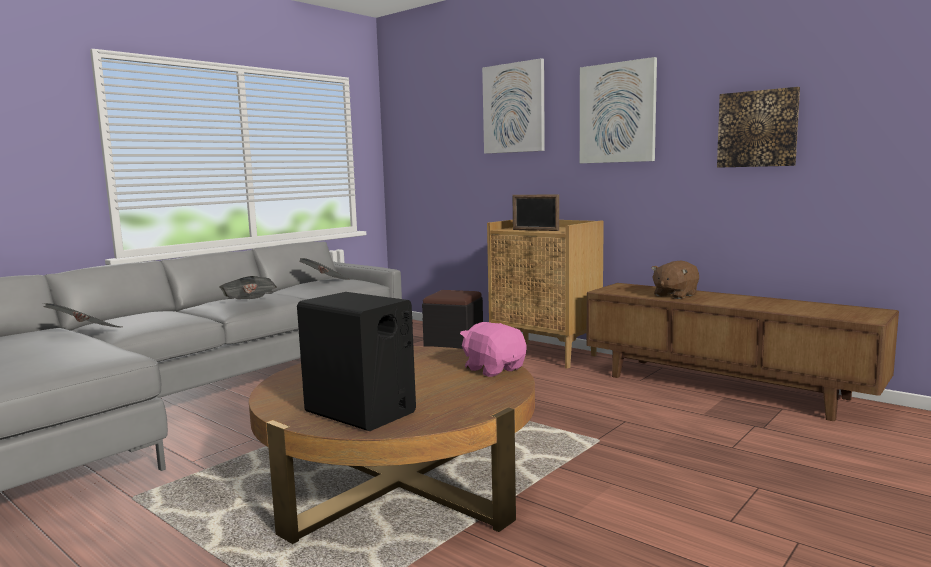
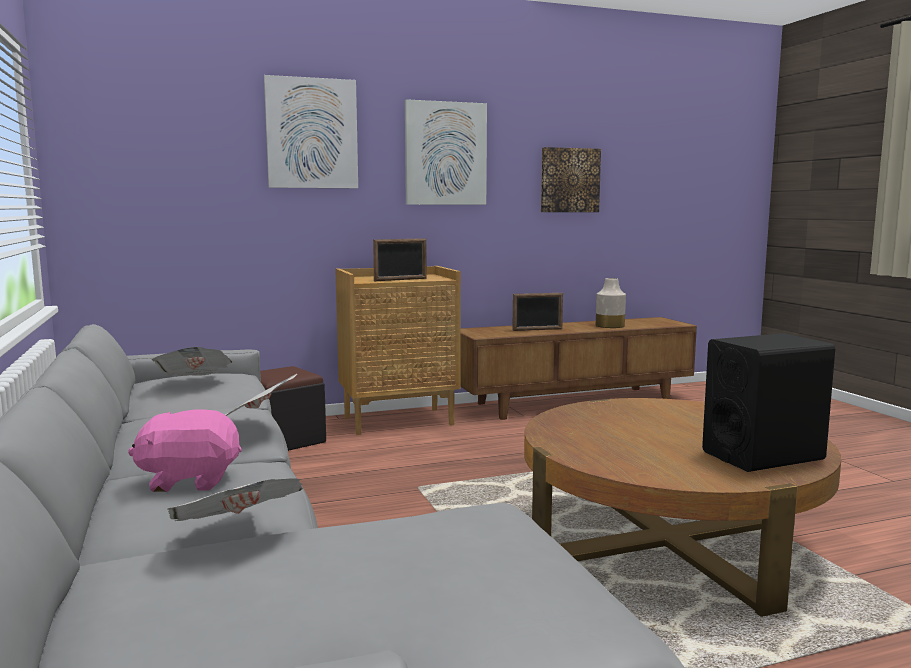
camera: 60 degrees left, 0 degrees up
(494, 369) = (664, 405): pink plush toy -> pink plush toy (190, 480)
(674, 295) = (537, 330): brown plush toy -> picture frame
(768, 305) = (609, 325): none -> beige vase

